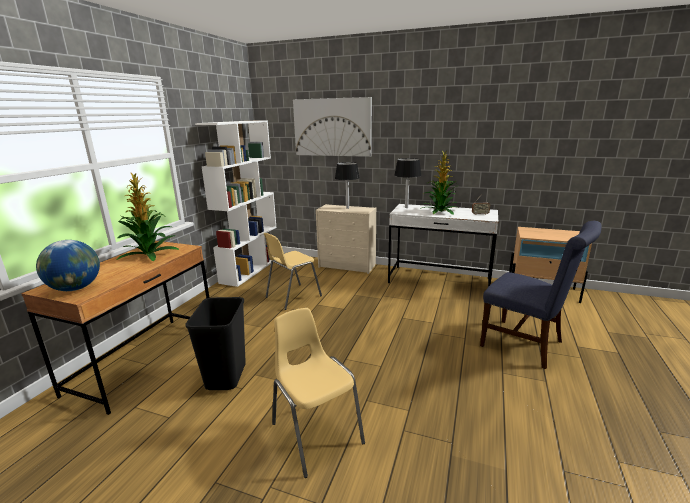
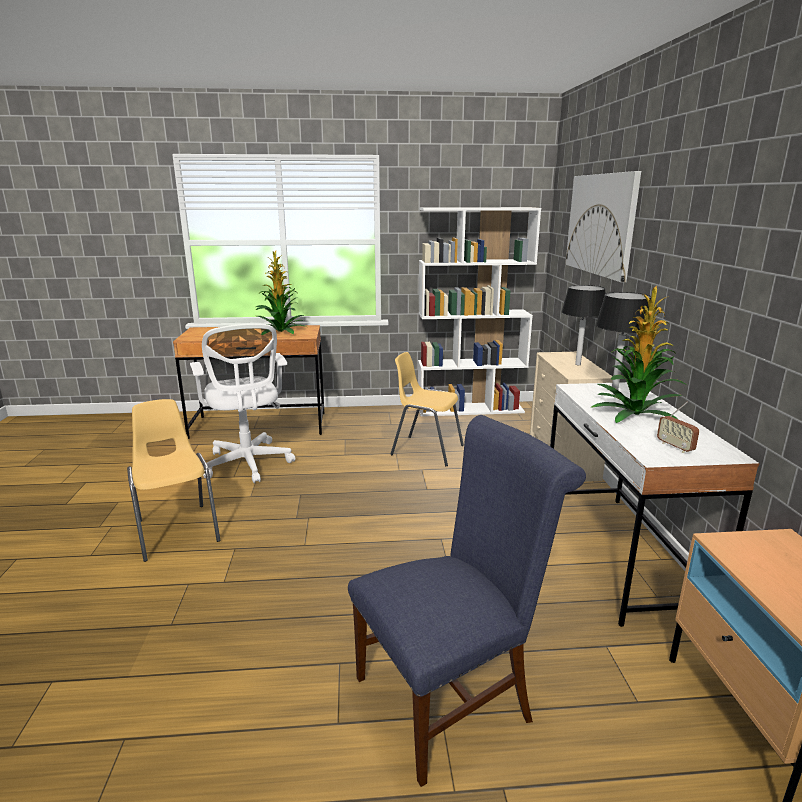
camera: 65 degrees right, 0 degrees up
(75, 288) = (200, 334): globe -> none
(227, 377) = (248, 464): black trash can -> white office chair
(316, 433) = (177, 530): yellow chair -> yellow chair turned 60 degrees counterclockwise
(527, 345) = (451, 695): blue chair -> blue chair turned 135 degrees counterclockwise

